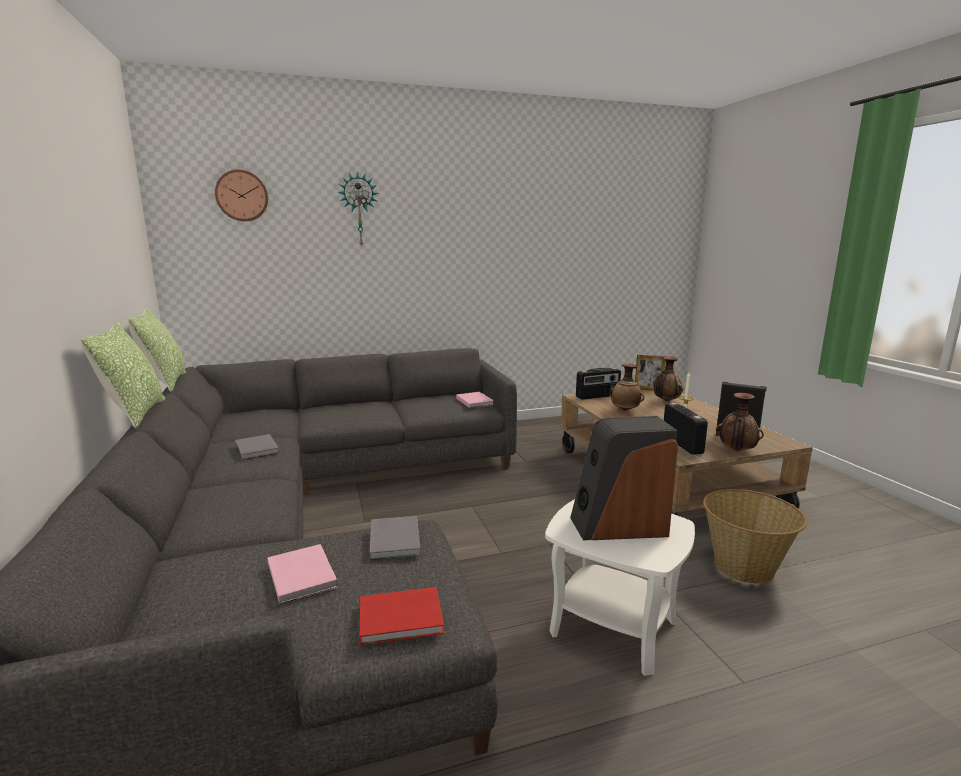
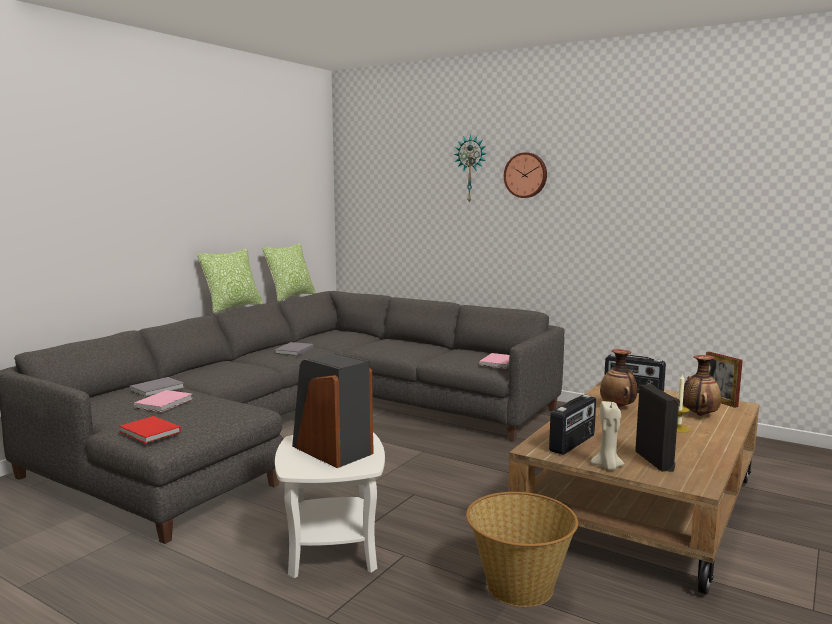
camera: 50 degrees right, 5 degrees down
(242, 196) = (389, 160): wall clock -> wall clock (526, 175)
(396, 539) = (230, 408): grey book -> grey book (158, 389)
(736, 451) = (607, 466): vase -> beige candle

